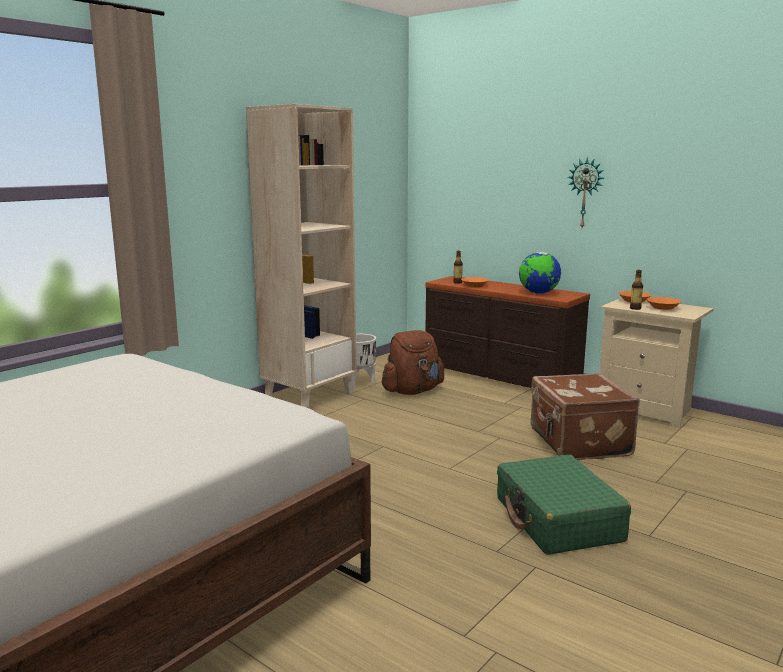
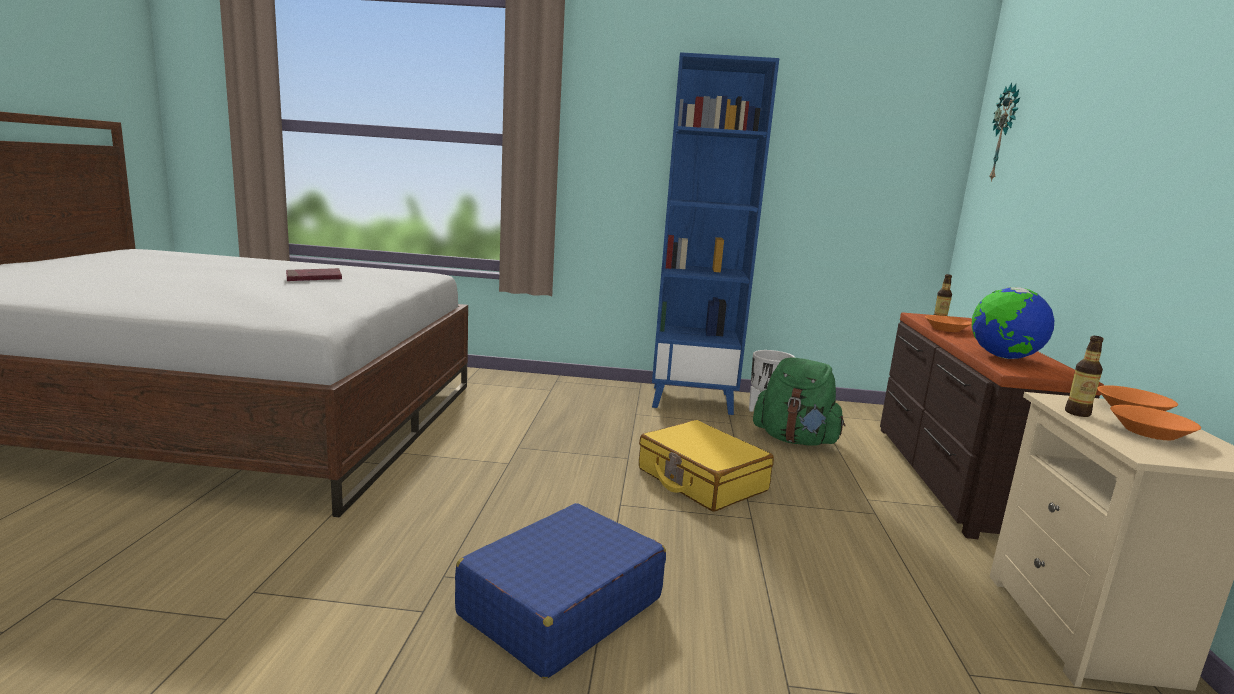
camera: 55 degrees right, 0 degrees up
(79, 399) = (314, 278): none -> red book
(309, 396) = (692, 400): beige bookcase -> blue bookcase
(412, 391) = (795, 440): brown backpack -> green backpack
(439, 435) = (701, 480): none -> yellow suitcase
(558, 520) = (560, 606): green suitcase -> blue suitcase
(578, 443) = (827, 581): brown suitcase -> none
(585, 193) = (1144, 193): wall clock -> wall clock (1005, 133)

